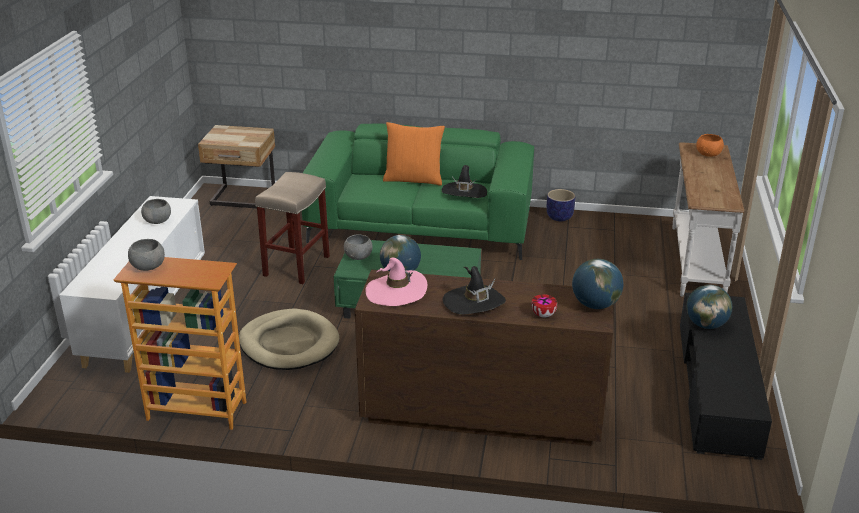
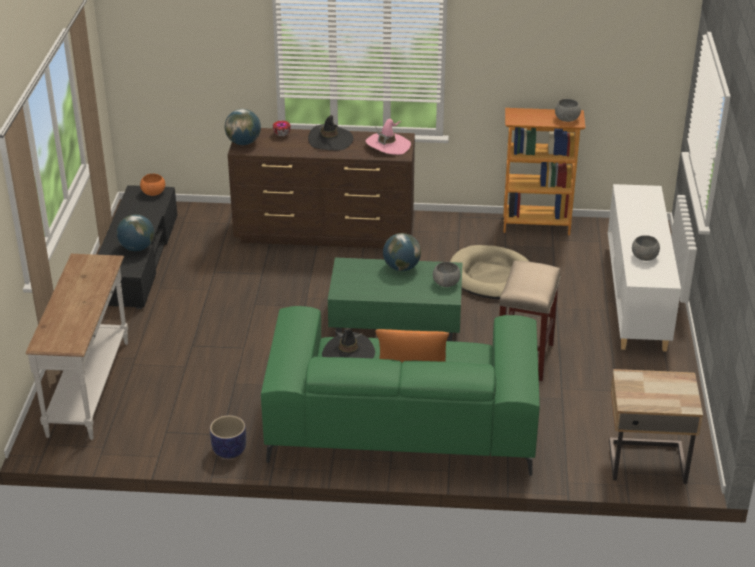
camera: 175 degrees right, 5 degrees up
(708, 154) = (59, 331): orange bowl -> orange bowl (153, 193)

